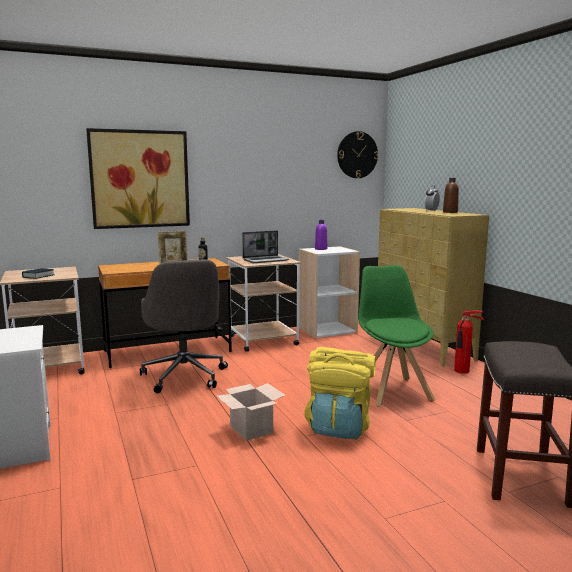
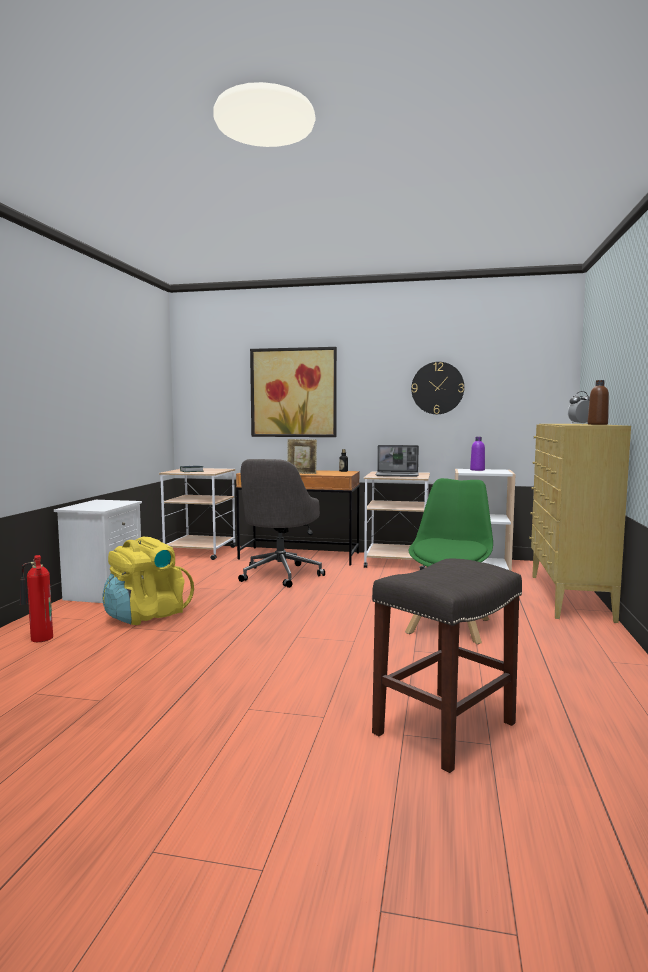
camera: 35 degrees right, 5 degrees down
(250, 429) = (262, 620): cardboard box -> none
(339, 427) = (338, 638): yellow backpack -> yellow backpack (146, 615)
(357, 155) = (537, 363): wall clock -> wall clock (437, 388)
(462, 371) = (572, 628): fire extinguisher -> fire extinguisher (39, 639)

